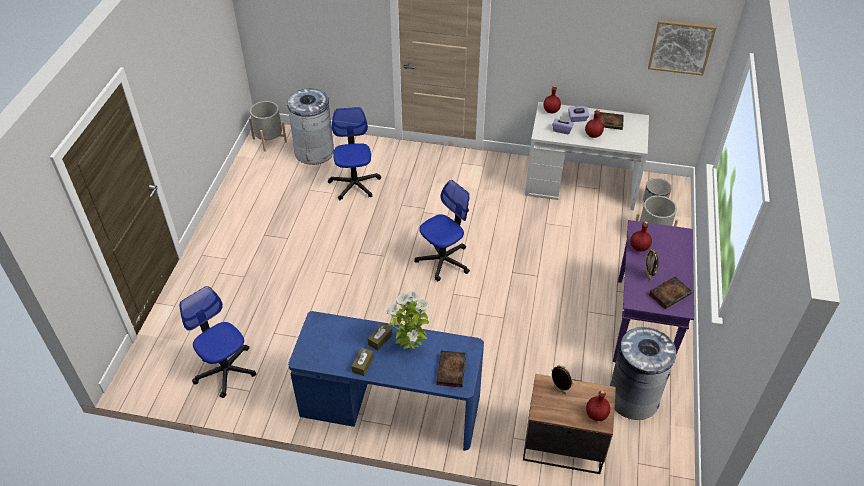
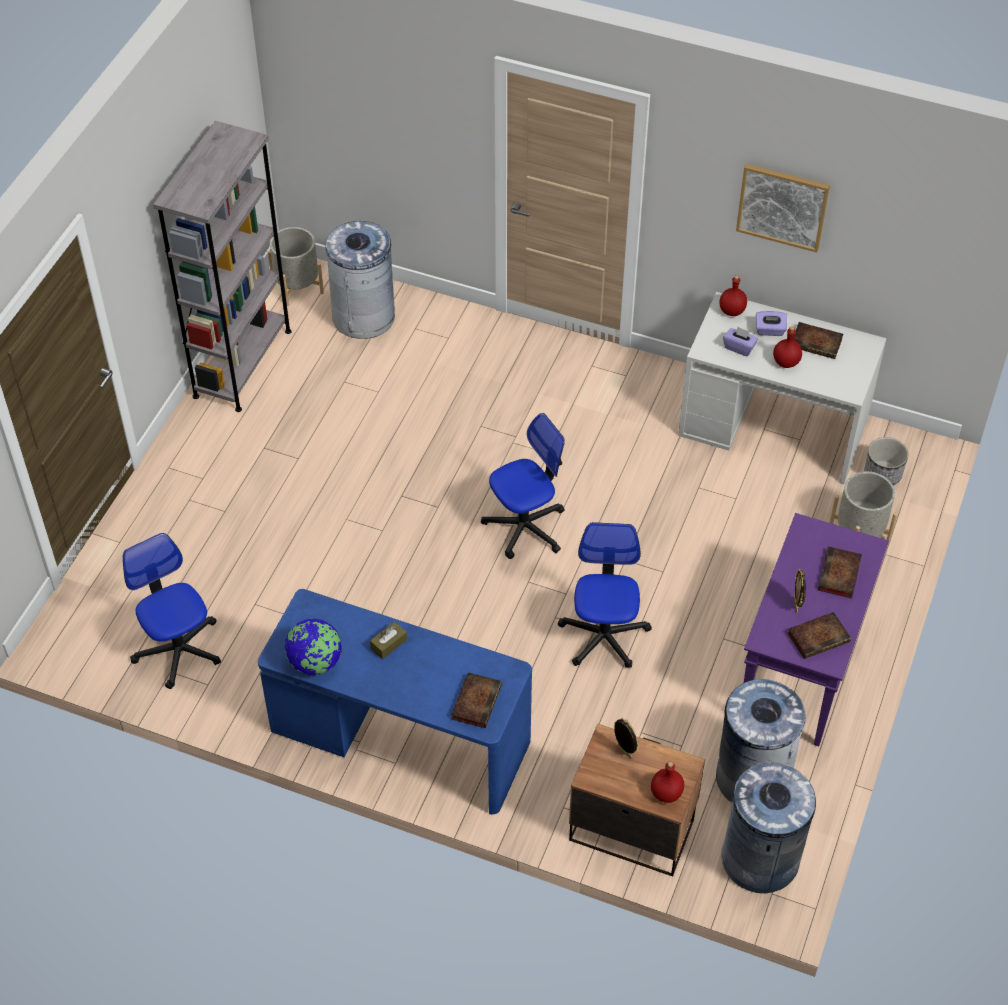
camera: 10 degrees right, 5 degrees up
(242, 187) = (242, 363): none -> grey bookcase
(330, 359) = (315, 662): none -> globe
(354, 184) = (416, 381): office chair -> office chair (603, 636)
(363, 364) = (358, 676): brown tissue box -> none
(410, 348) = (428, 662): potted plant -> none
(639, 247) = (797, 559): red bottle -> none
(654, 452) = (760, 859): none -> grey trash can
(669, 254) = (839, 576): none -> book
(681, 47) = (933, 248): picture -> picture (782, 206)

